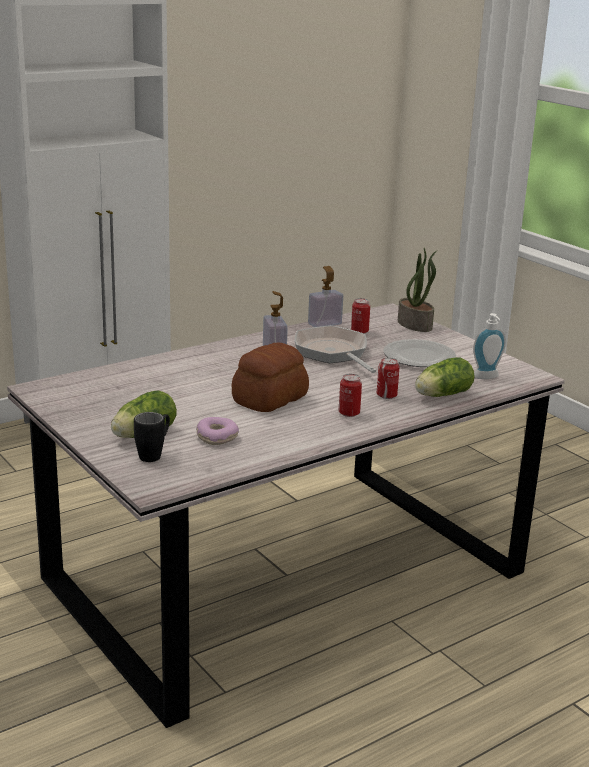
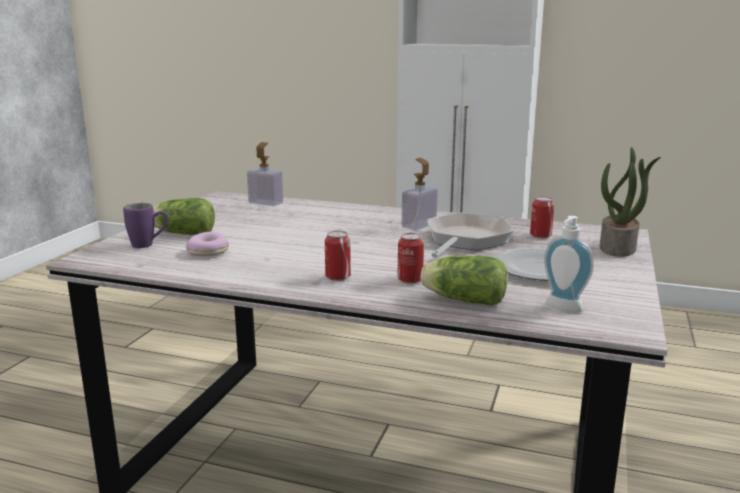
camera: 55 degrees right, 5 degrees down
(154, 454) = (149, 245): black mug -> purple mug
(268, 399) = (315, 247): bread -> none
(324, 324) = (524, 223): soap dispenser -> soap dispenser (266, 203)

